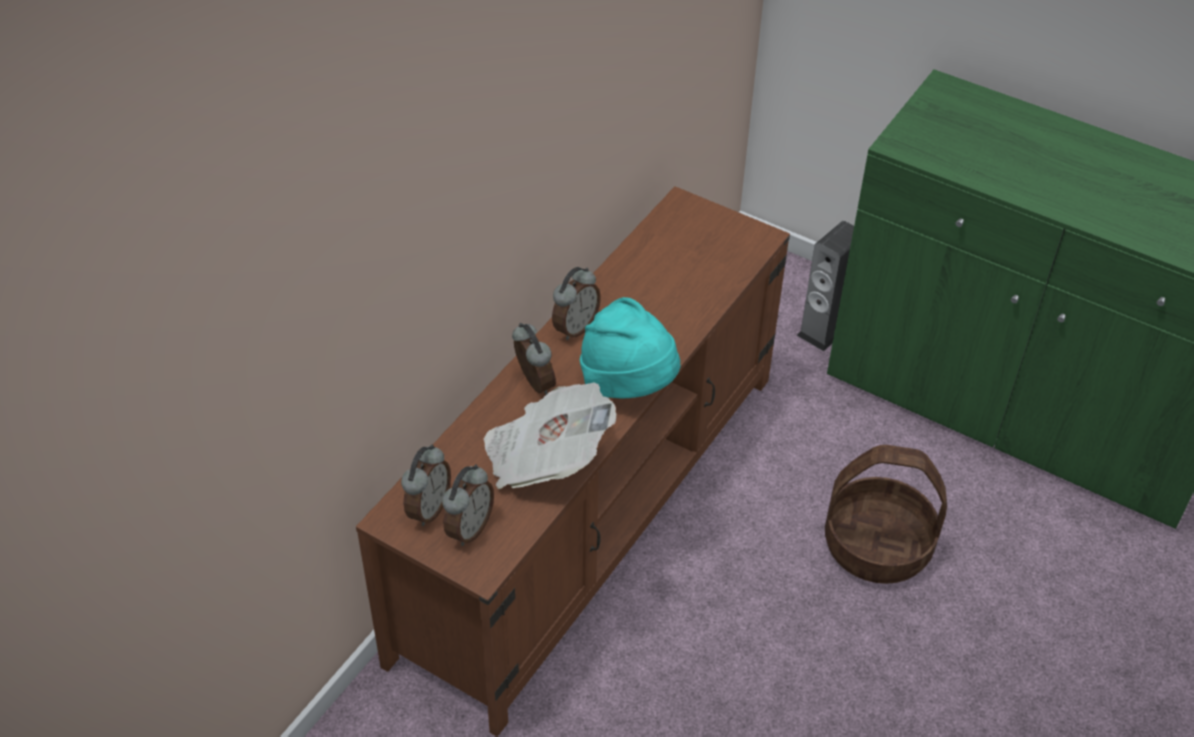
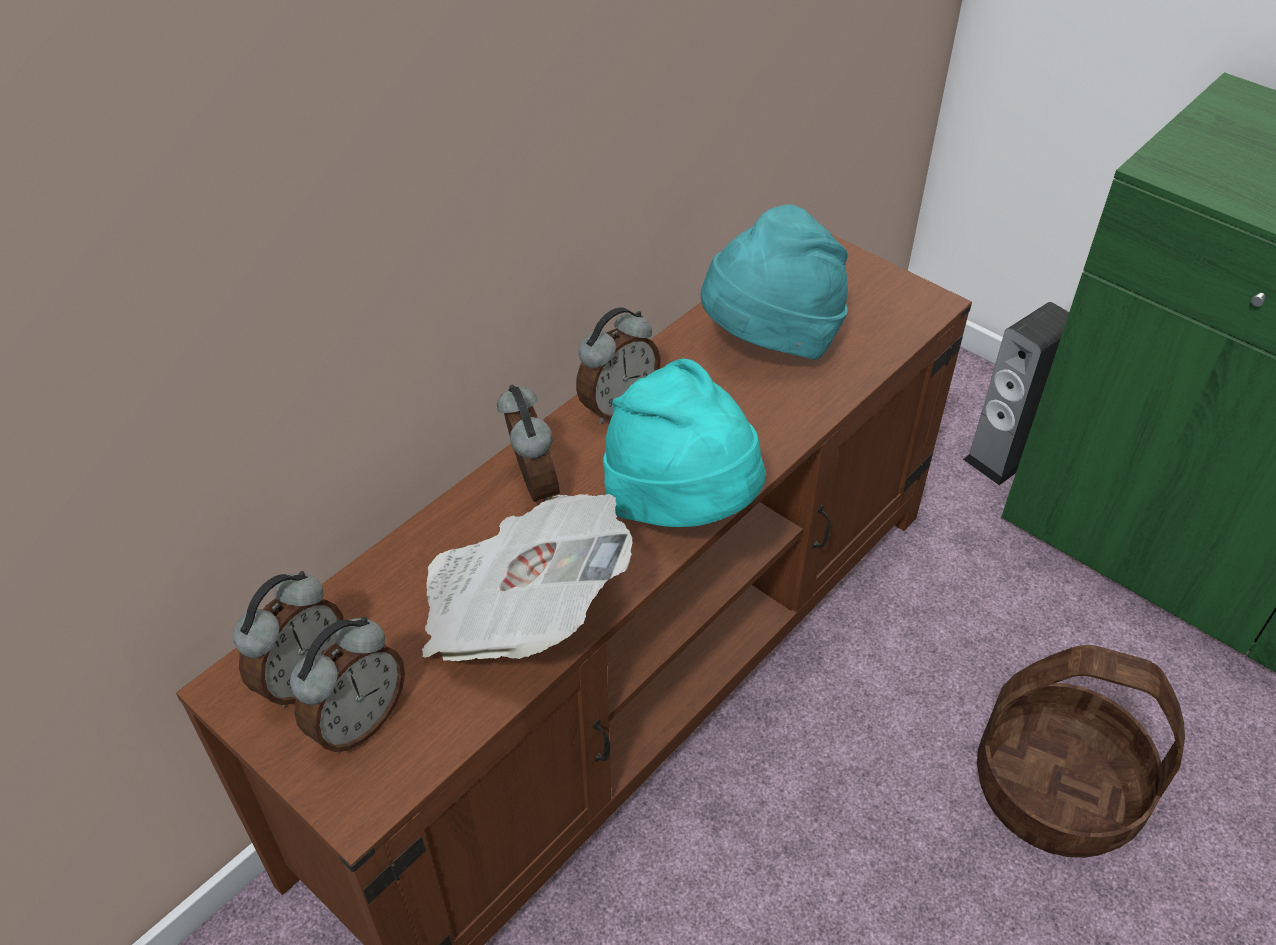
camera: 10 degrees right, 0 degrees up
(664, 274) = (771, 341): none -> turquoise hat

